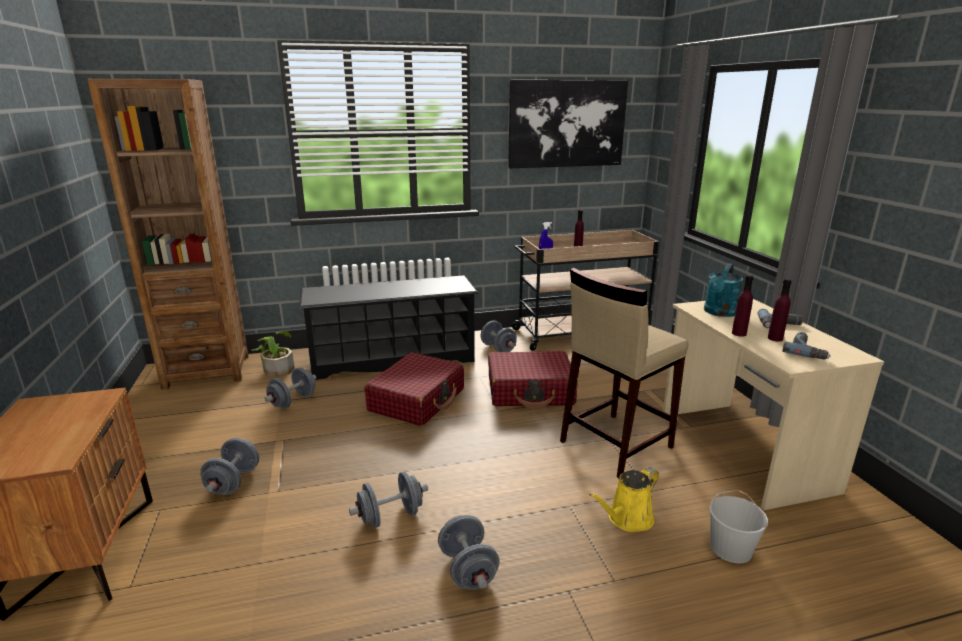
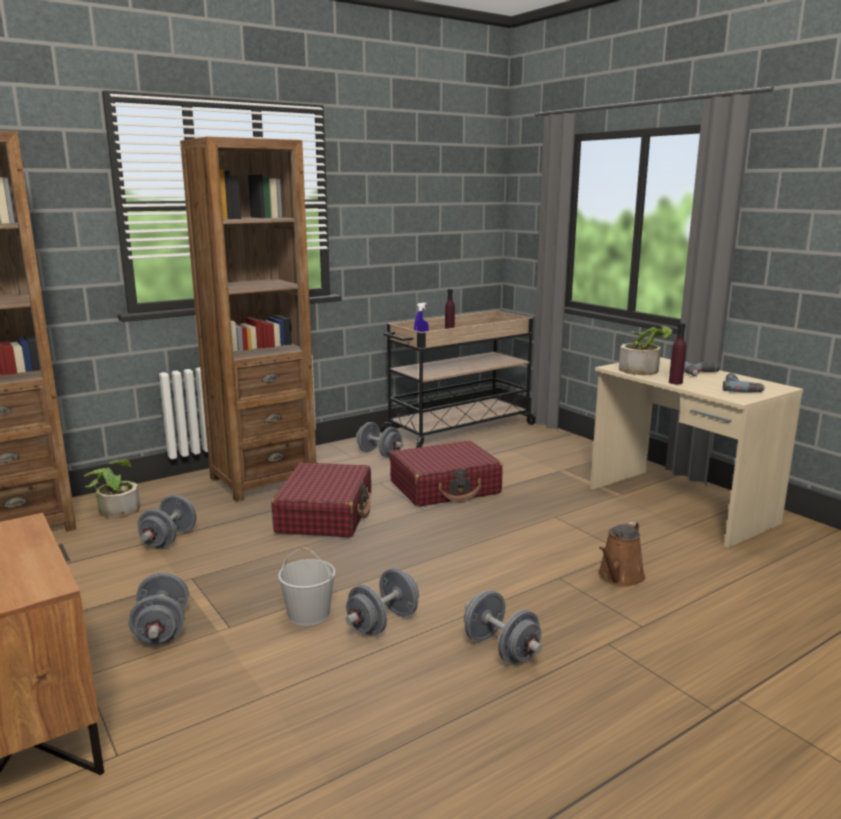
camera: 20 degrees left, 5 degrees down
(393, 359) = (263, 480): black shoe rack -> brown bookcase
(567, 124) = (425, 196): picture -> none
(614, 444) = (563, 520): beige stool -> none
(627, 519) = (619, 577): yellow watering can -> brown watering can
(719, 313) = (643, 369): turquoise watering can -> potted plant
(730, 548) = (720, 581): white bucket -> white bucket (308, 613)
(775, 338) = (708, 382): purple bottle -> none

